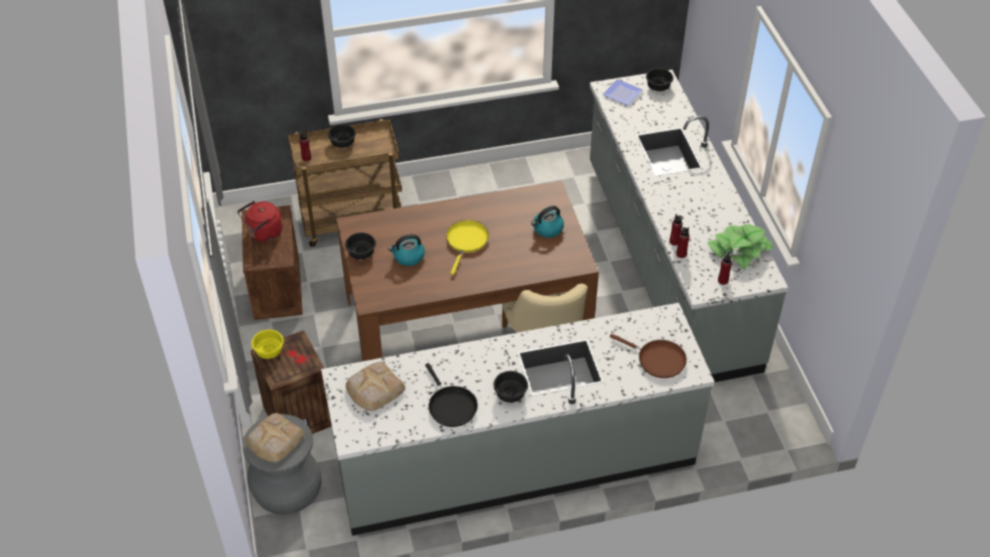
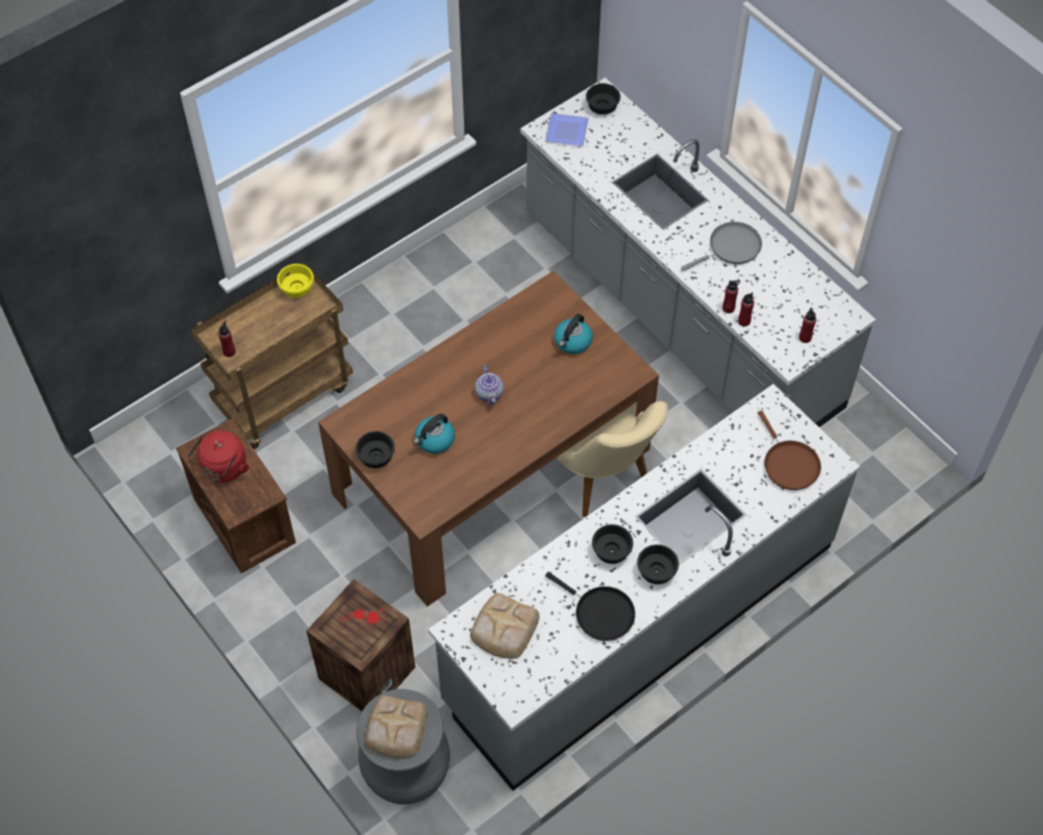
camera: 25 degrees left, 10 degrees up
(270, 351) = (331, 622): yellow bowl -> yellow bowl (298, 288)
(341, 143) = (261, 315): black bowl -> black bowl (610, 552)
(466, 241) = (490, 393): yellow frying pan -> teapot
(658, 360) = (789, 464): brown frying pan -> brown frying pan turned 60 degrees clockwise
(701, 204) = (731, 248): none -> grey frying pan
(739, 250) = (802, 292): potted plant -> none

